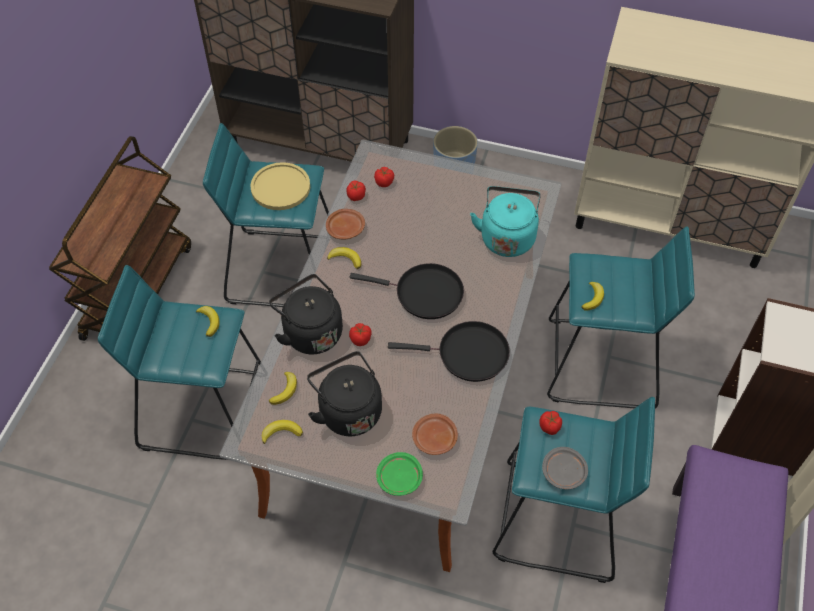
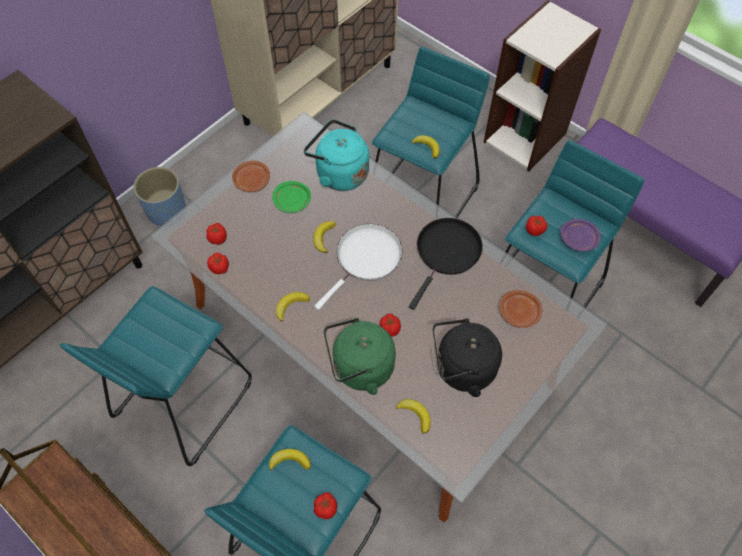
camera: 65 degrees left, 5 degrees up
(180, 362) = (326, 507): none -> tomato
(280, 187) = (157, 332): yellow plate -> none
(281, 432) = (461, 435): banana -> banana (323, 237)
(310, 332) = (359, 368): black kettle -> green kettle
(346, 228) = (254, 292): brown plate -> brown plate (252, 180)
(399, 478) = (547, 355): green plate -> green plate (292, 201)
(424, 294) = (366, 259): black frying pan -> white frying pan
(563, 472) = (579, 239): grey plate -> purple plate

